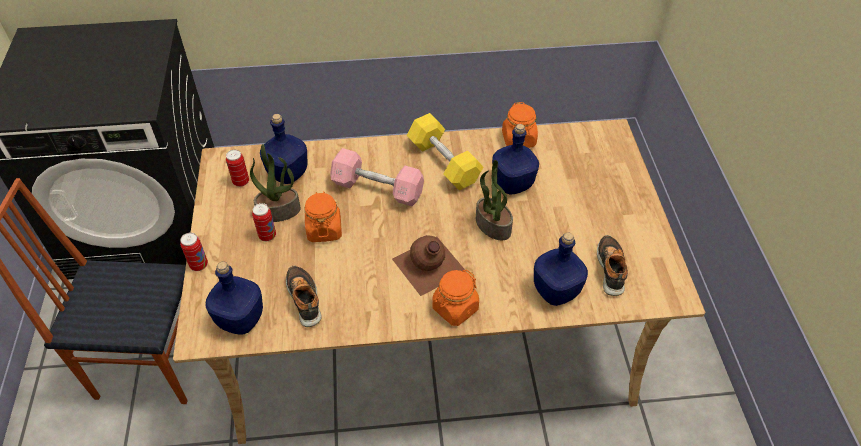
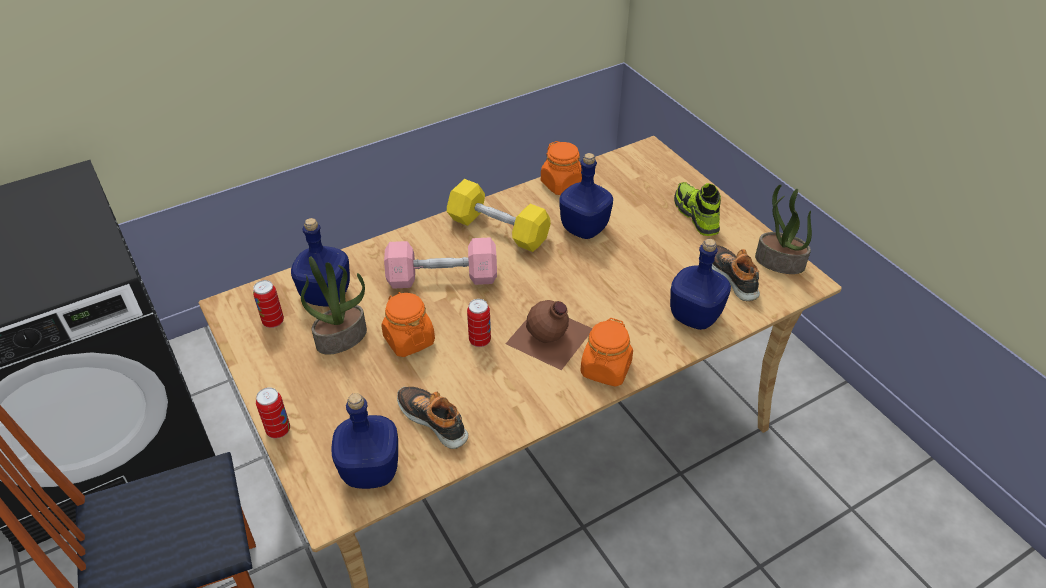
camera: 25 degrees left, 5 degrees down
(267, 236) = (344, 369): can -> can (480, 340)
(492, 225) = (590, 275): potted plant -> potted plant (778, 262)
(615, 203) = (696, 215): none -> shoe

